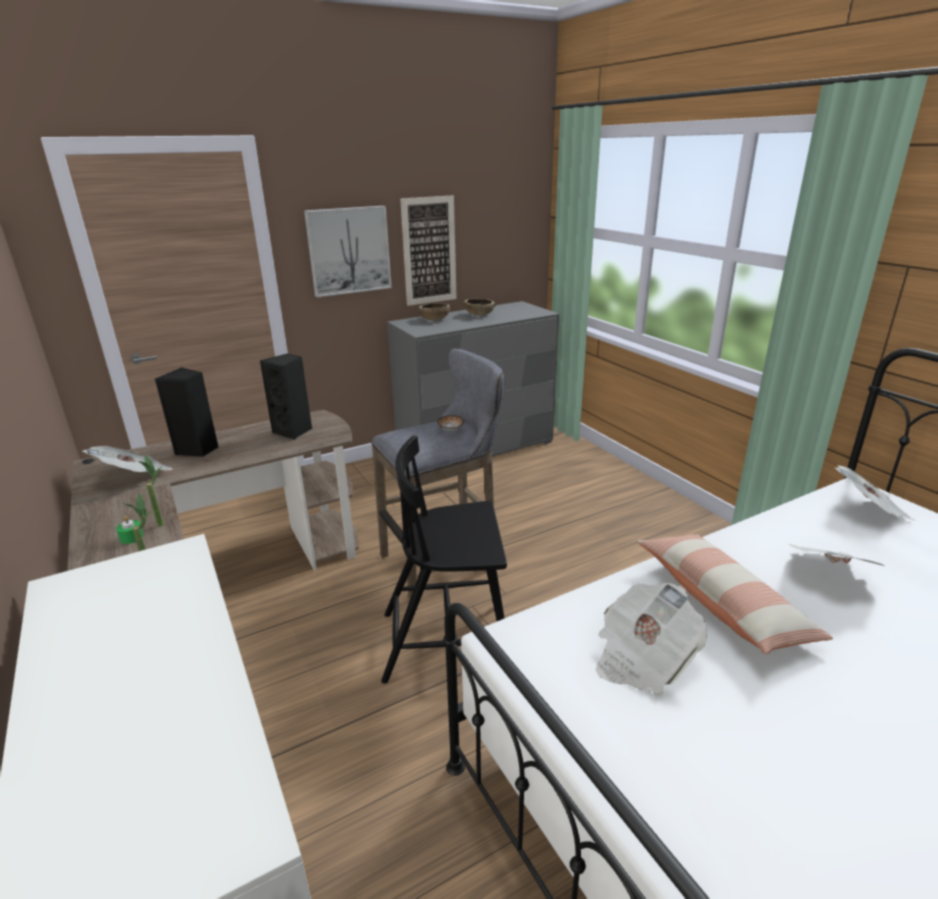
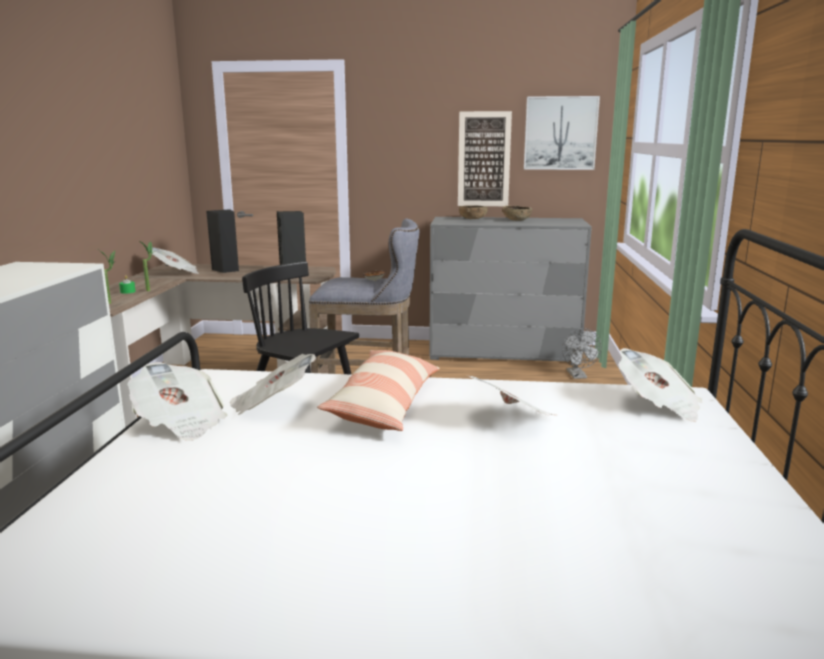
camera: 35 degrees right, 10 degrees down
(349, 250) = (409, 152): picture -> picture (560, 133)
(566, 456) = (578, 376): none -> grey fan
(617, 741) = (180, 423): none -> newspaper

